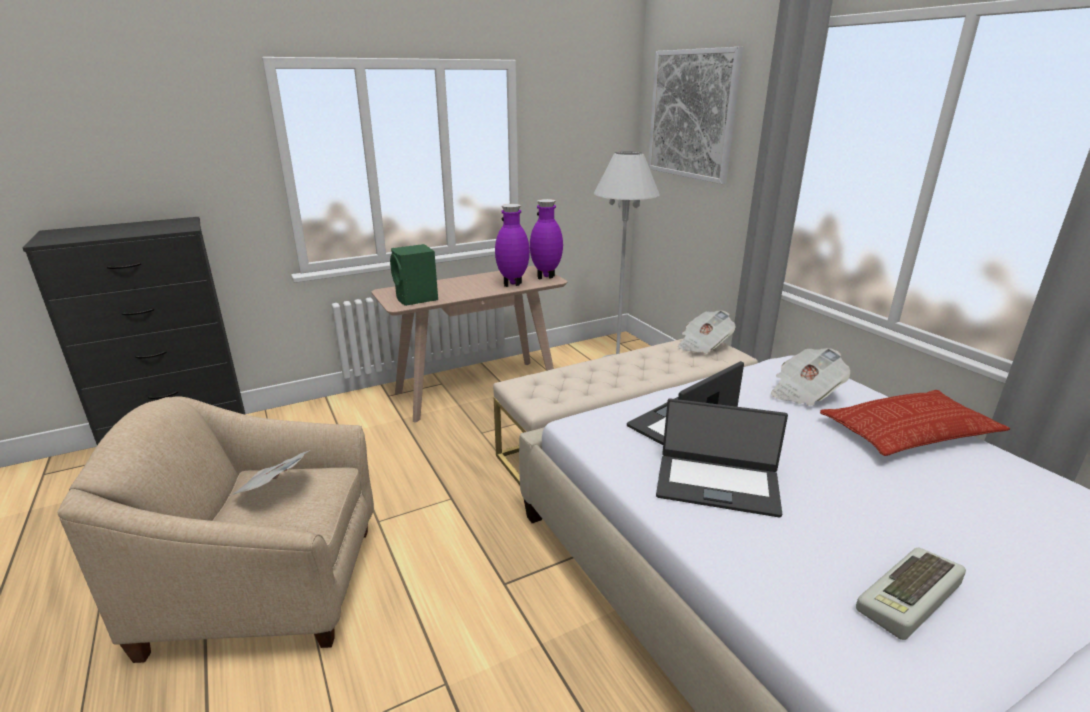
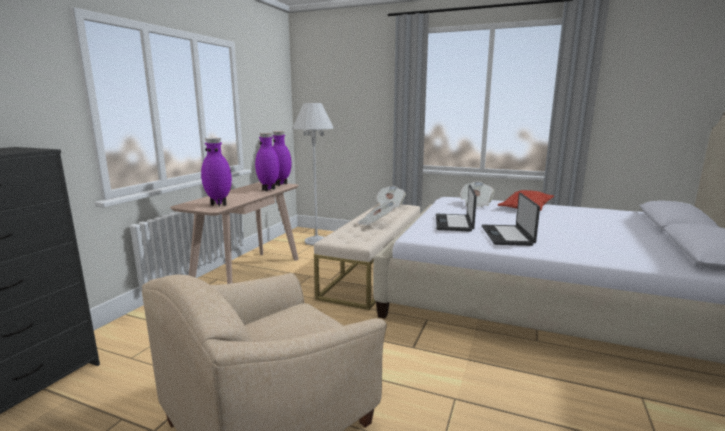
camera: 40 degrees left, 10 degrees down
(275, 490) = (281, 326): newspaper -> newspaper (375, 223)
(417, 299) = (219, 204): green speaker -> purple vase
(692, 115) = (336, 82): picture -> none
(717, 484) = (507, 235): laptop -> laptop turned 120 degrees clockwise
(911, 600) = (615, 242): keyboard -> none

